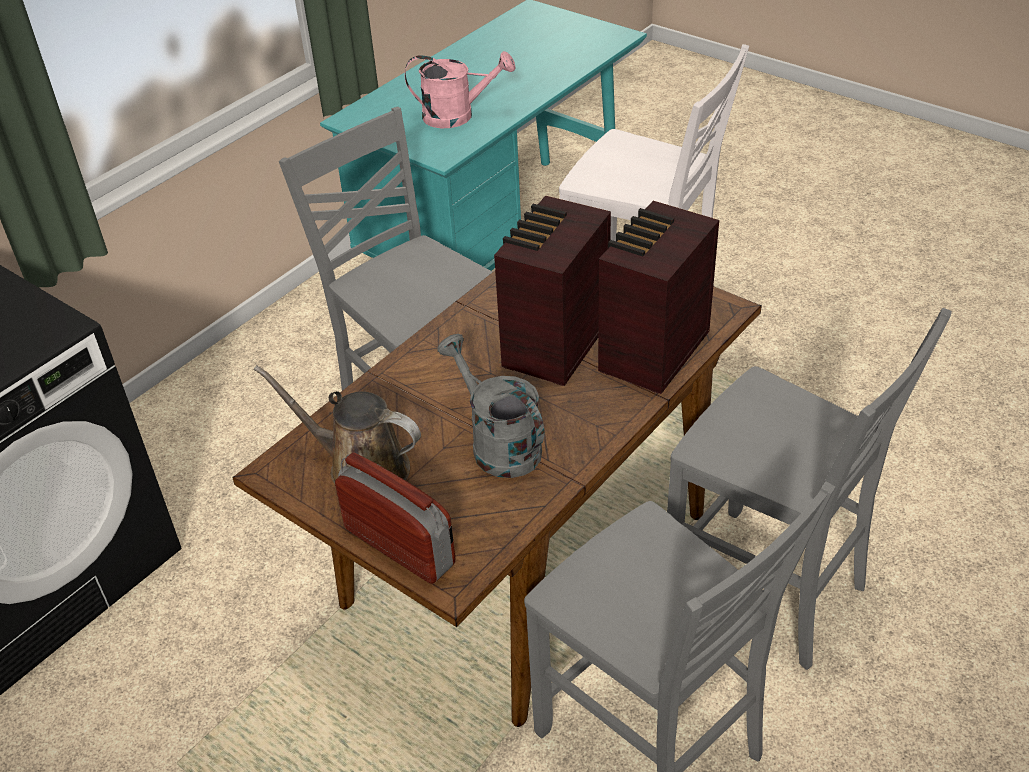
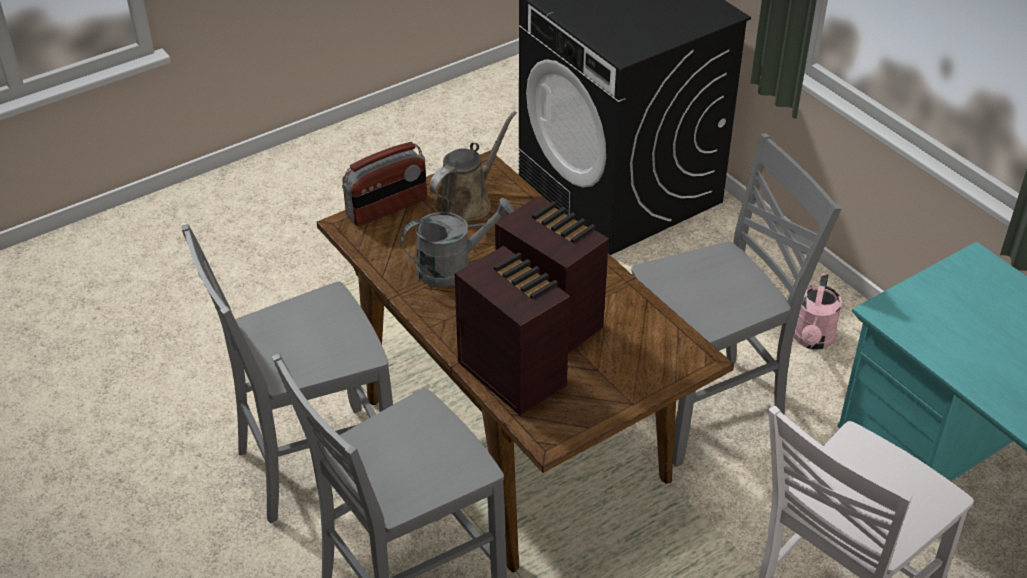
camera: 105 degrees right, 0 degrees up
(457, 116) = (969, 338): pink watering can -> pink watering can (812, 340)

